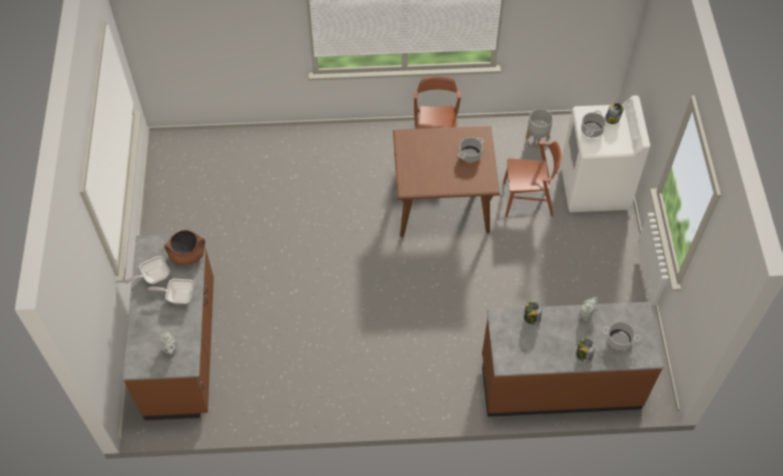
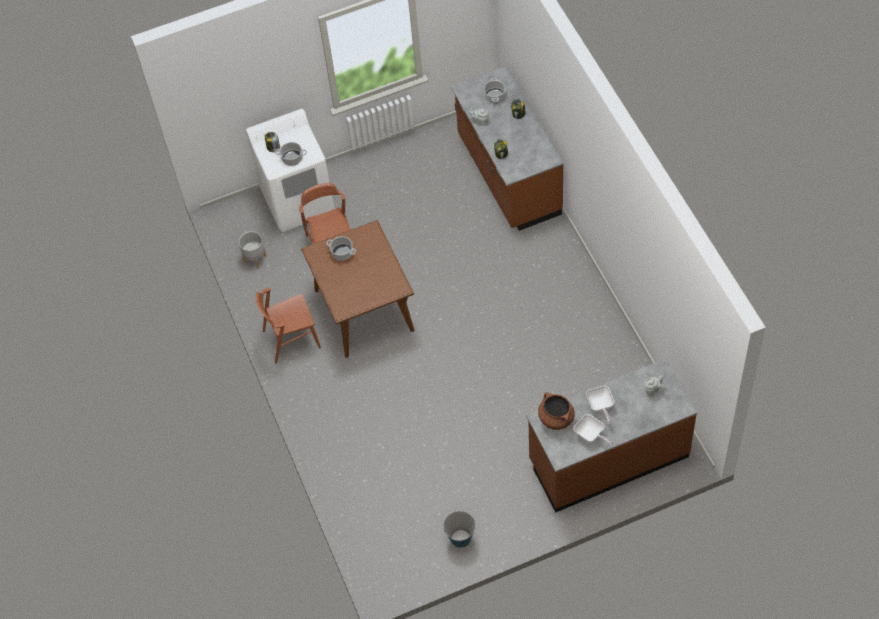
camera: 105 degrees left, 0 degrees up
(174, 207) = (460, 538): none -> bucket

